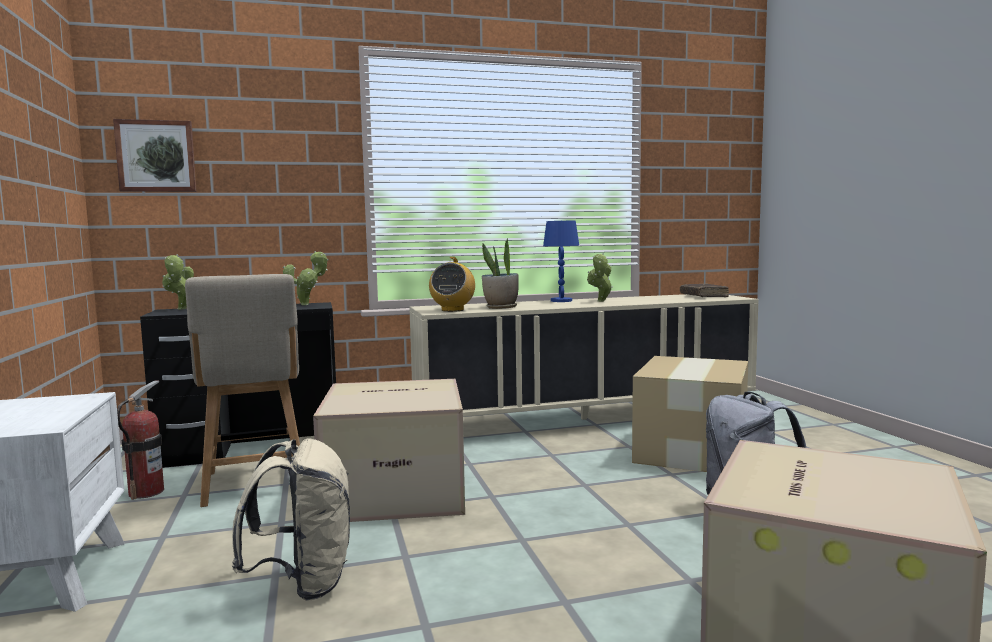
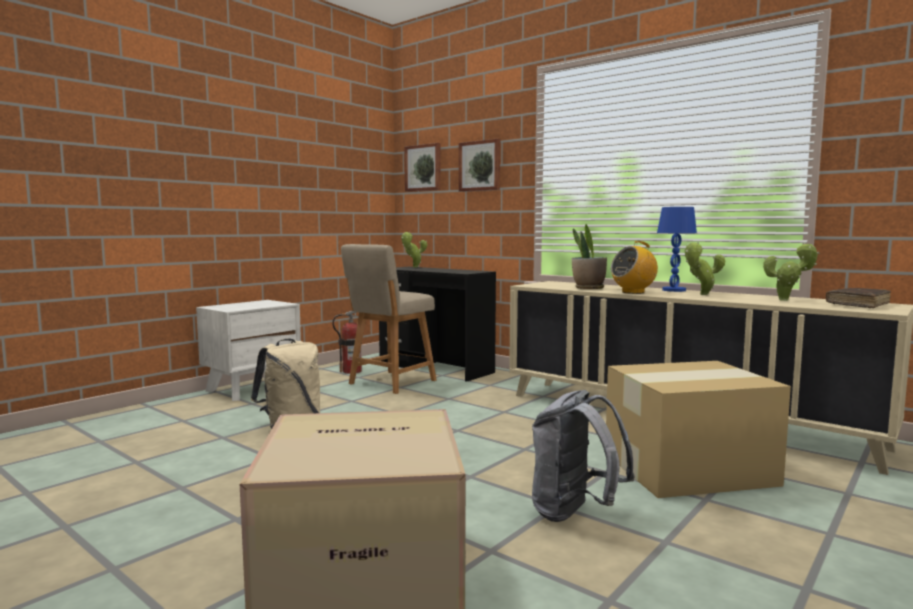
camera: 55 degrees right, 0 degrees up
(272, 162) = (480, 166): none -> picture
(307, 304) = (473, 271): potted plant -> potted plant (787, 300)
(398, 490) = (428, 408): cardboard box -> none
(452, 310) = (547, 285): radio -> radio (633, 292)

